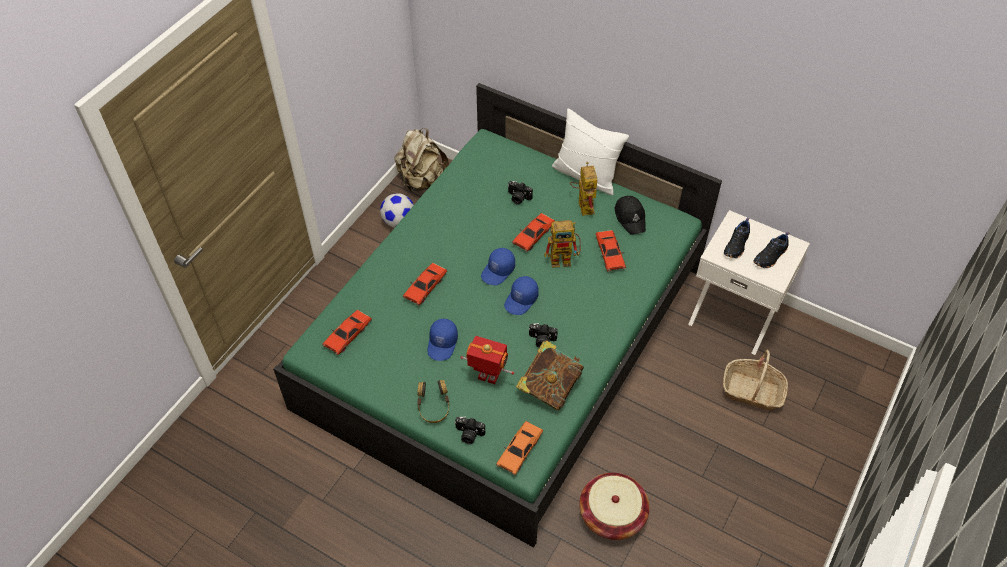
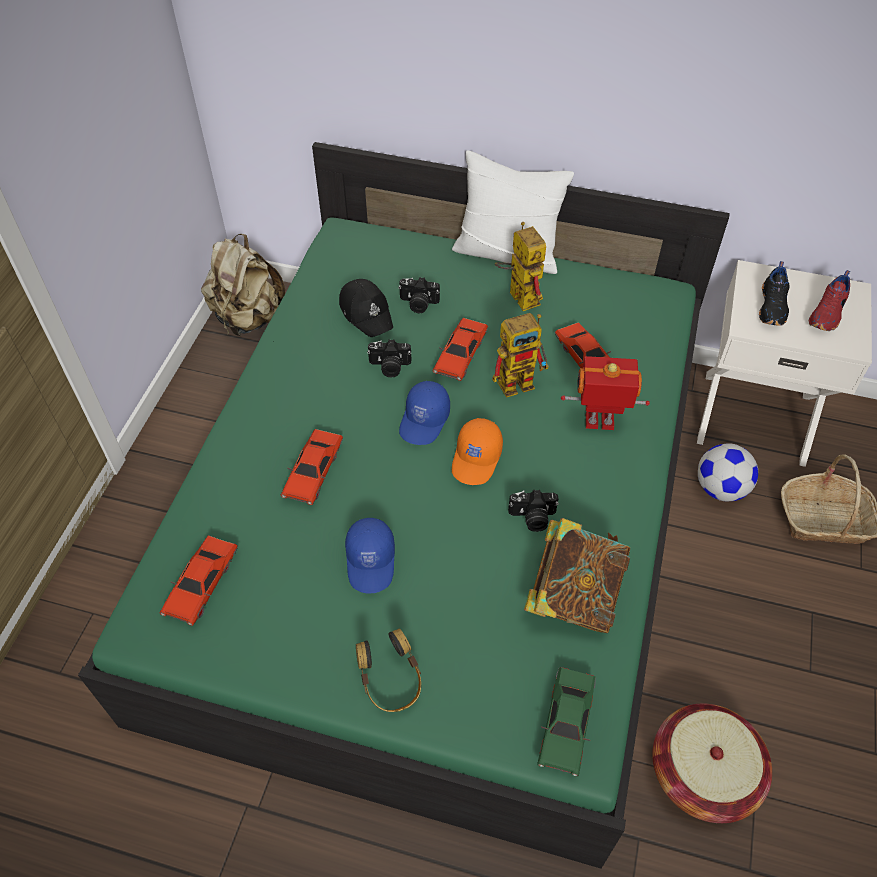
camera: 15 degrees left, 0 degrees up
(399, 221) = (229, 383): football -> football (720, 488)
(468, 434) = (467, 717): camera -> camera (389, 367)
(487, 378) = (466, 604): toy robot -> toy robot (599, 424)
(520, 451) = (566, 724): orange toy car -> green toy car
(521, 300) = (477, 459): blue cap -> orange cap
(630, 217) = (595, 300): black cap -> black cap (367, 313)
(770, 257) = (828, 313): black shoe -> red shoe

